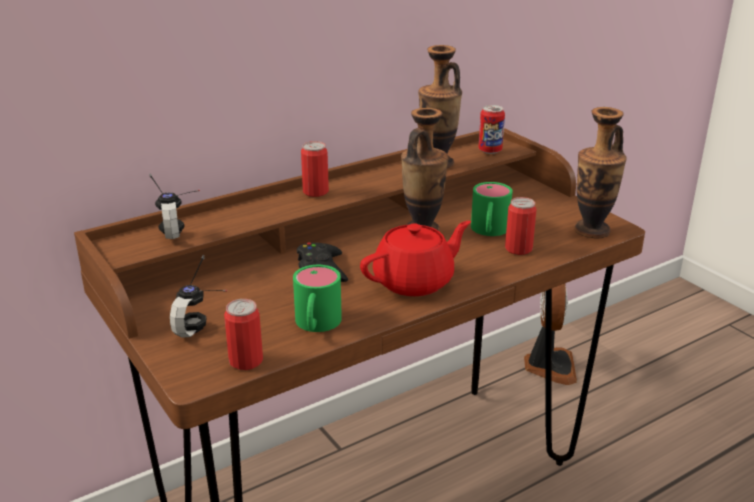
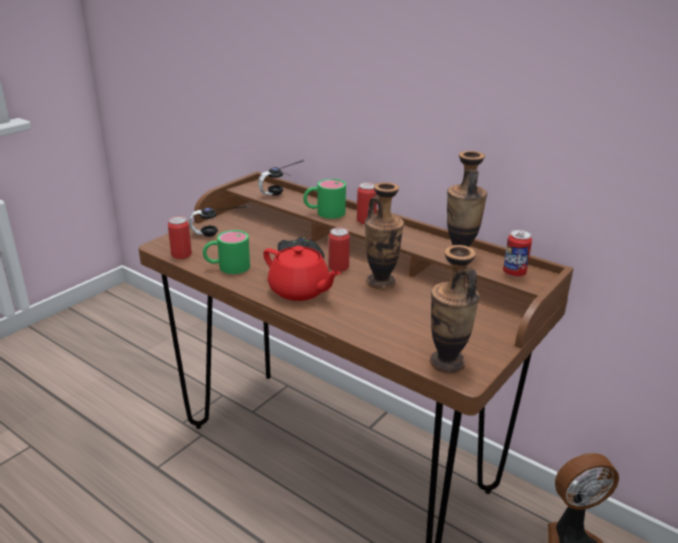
camera: 70 degrees right, 0 degrees up
(489, 231) = (403, 311): green mug -> green mug (324, 213)
(518, 249) = (381, 327): can -> can (338, 267)

